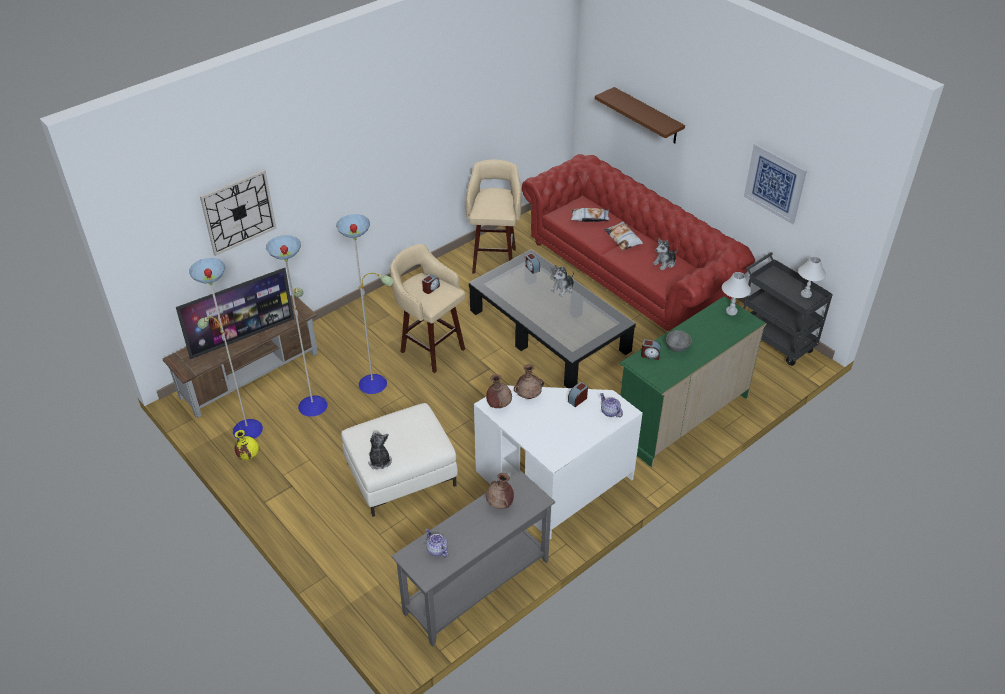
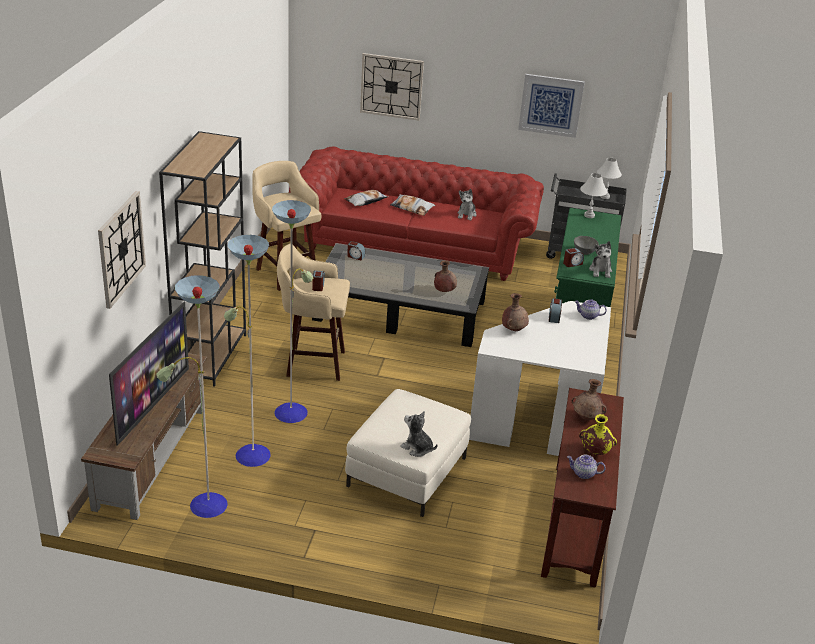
camera: 40 degrees left, 10 degrees down
(248, 455) = (237, 526): yellow vase -> yellow vase (595, 451)
(366, 310) = (210, 356): none -> bookcase
(476, 587) = (575, 524): grey console table -> brown console table
(499, 404) = (498, 345): brown vase -> brown vase (444, 291)
(563, 288) = (401, 262): plush toy -> plush toy (600, 271)
(647, 116) = (391, 86): brown shelf -> wall clock

